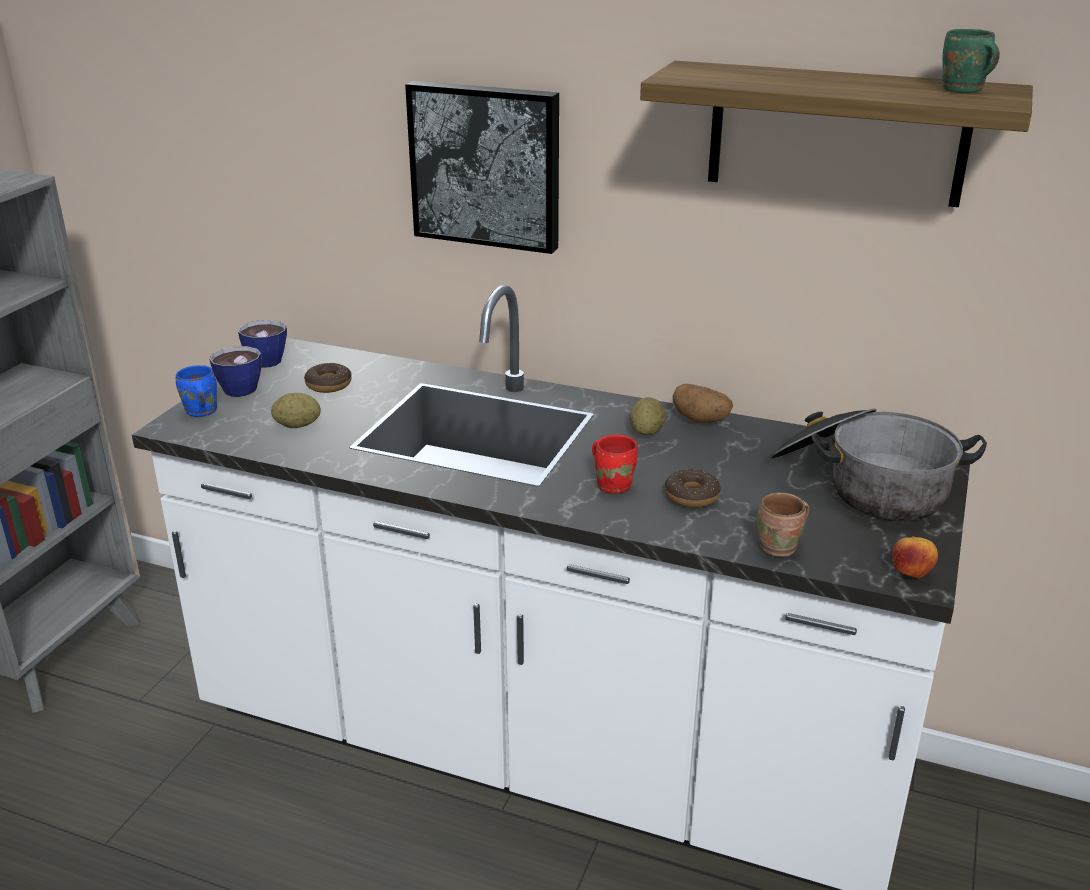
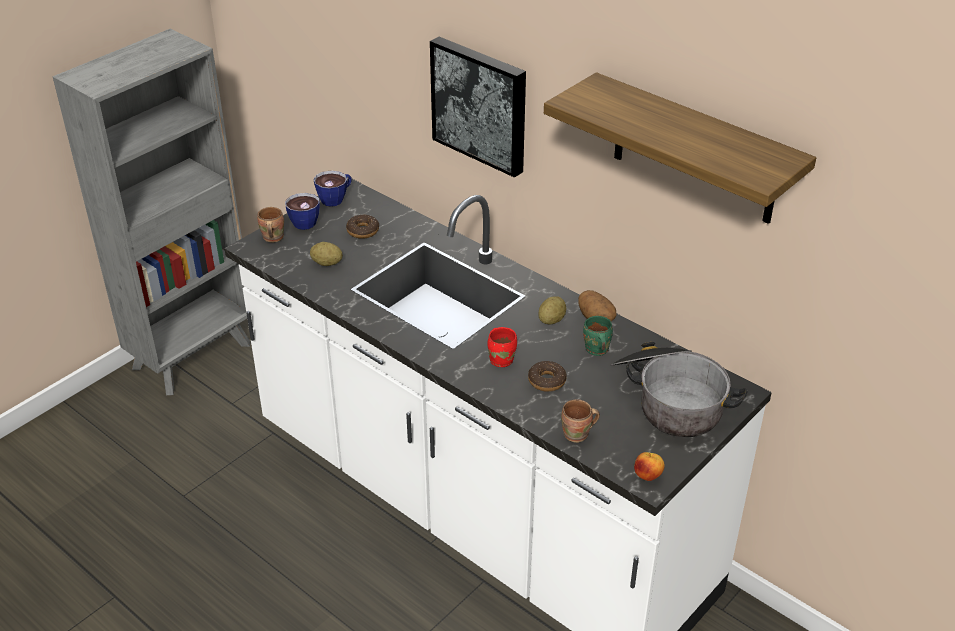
camera: 20 degrees right, 10 degrees up
(200, 412) = (271, 238): blue mug -> brown mug
(962, 90) = (752, 157): green mug -> green mug (595, 350)

